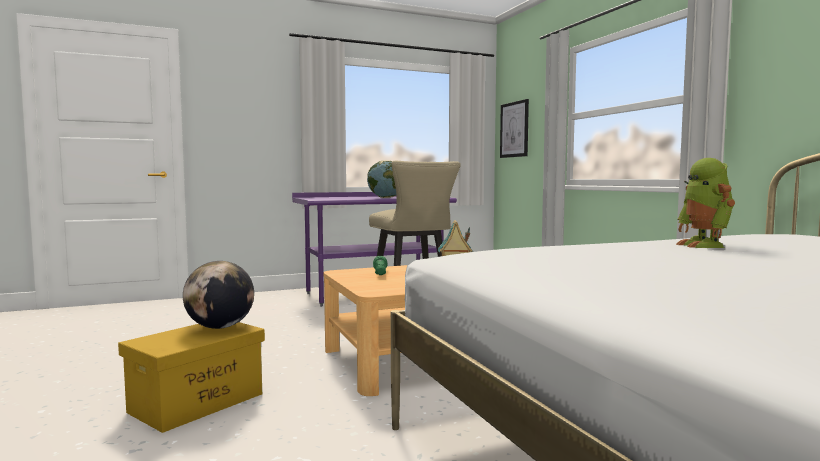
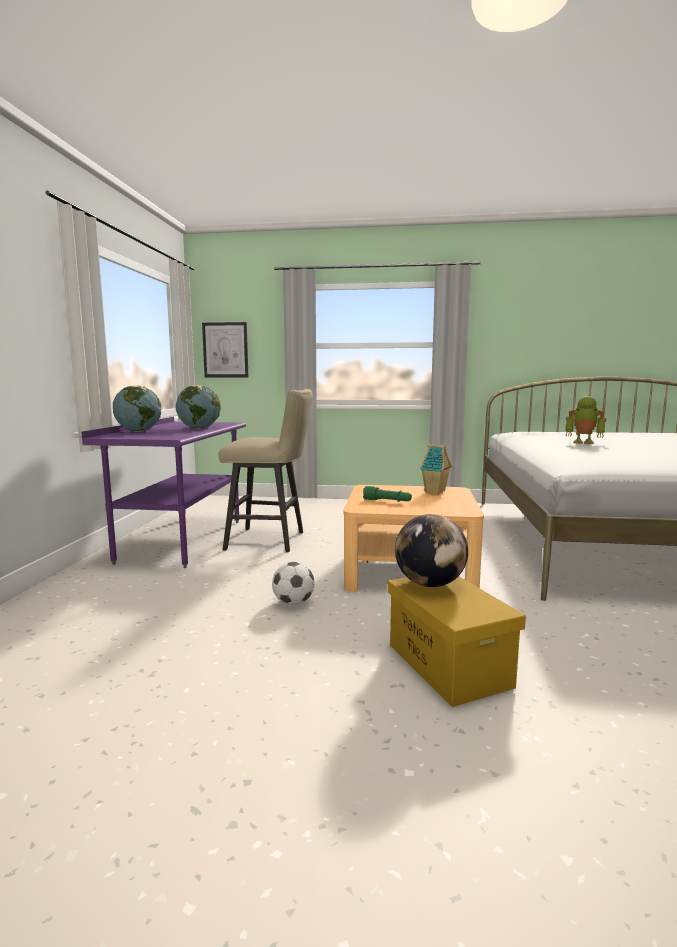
camera: 60 degrees left, 5 degrees up
(283, 341) = (293, 603): none -> football
(344, 197) = (138, 431): none -> globe

